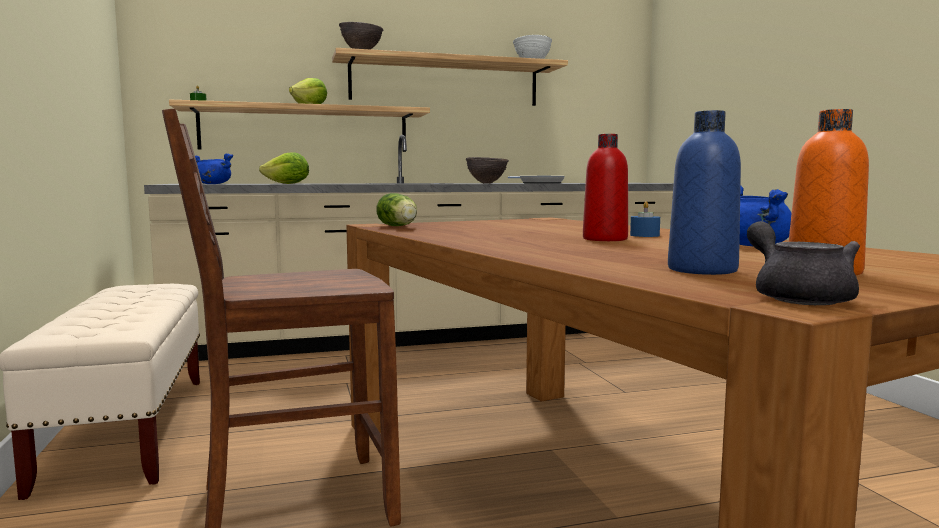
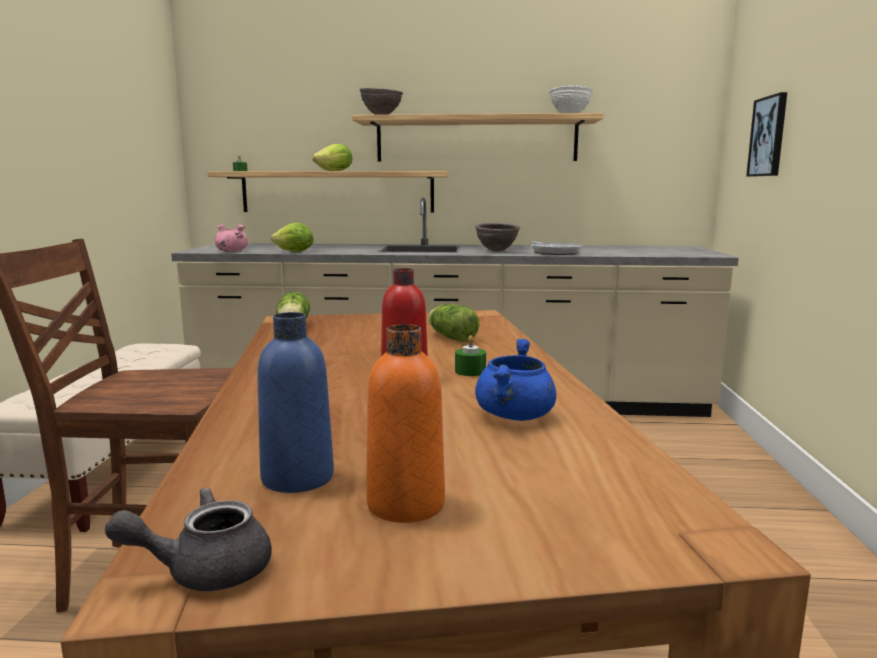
camera: 20 degrees right, 5 degrees up
(212, 184) = (231, 251): blue cooking pot -> pink cooking pot
(565, 226) = (450, 337): none -> lettuce
(644, 235) = (470, 371): blue candle -> green candle
(708, 82) = (768, 136): none -> picture
(797, 296) = (204, 570): grey teapot -> grey teapot turned 120 degrees counterclockwise

